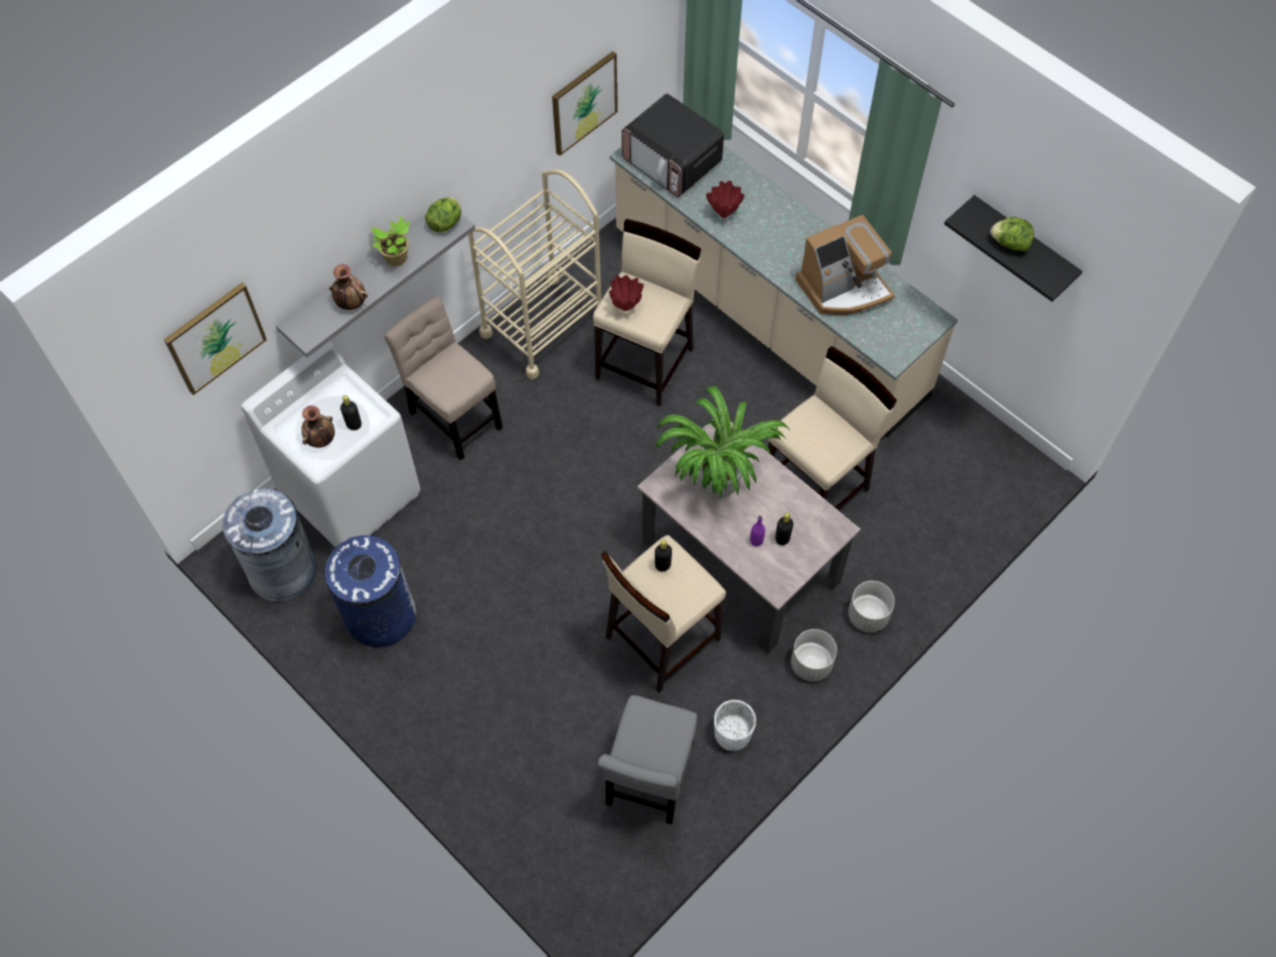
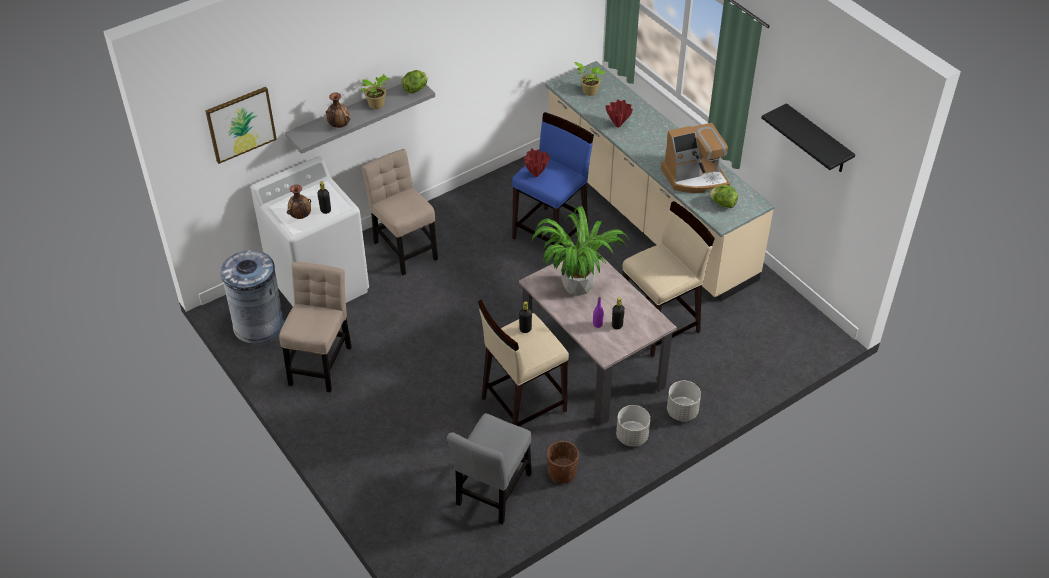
camera: 10 degrees right, 15 degrees down
(380, 615) = (320, 362): blue trash can -> beige chair
(542, 326) = (482, 202): beige cart -> none
(584, 102) = (529, 37): picture -> none
(646, 363) = (551, 233): beige stool -> blue stool
(672, 162) = (588, 91): microwave -> potted plant
(732, 734) = (562, 473): white planter -> brown planter
(1009, 243) = (805, 133): lettuce -> lettuce (723, 203)

